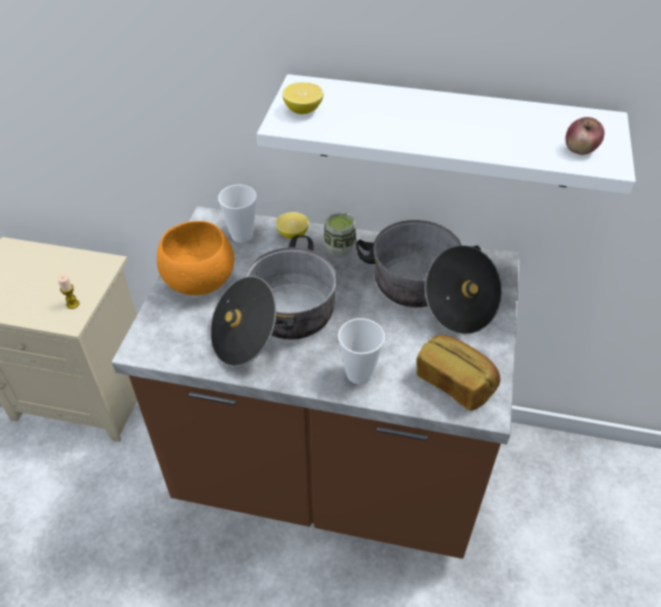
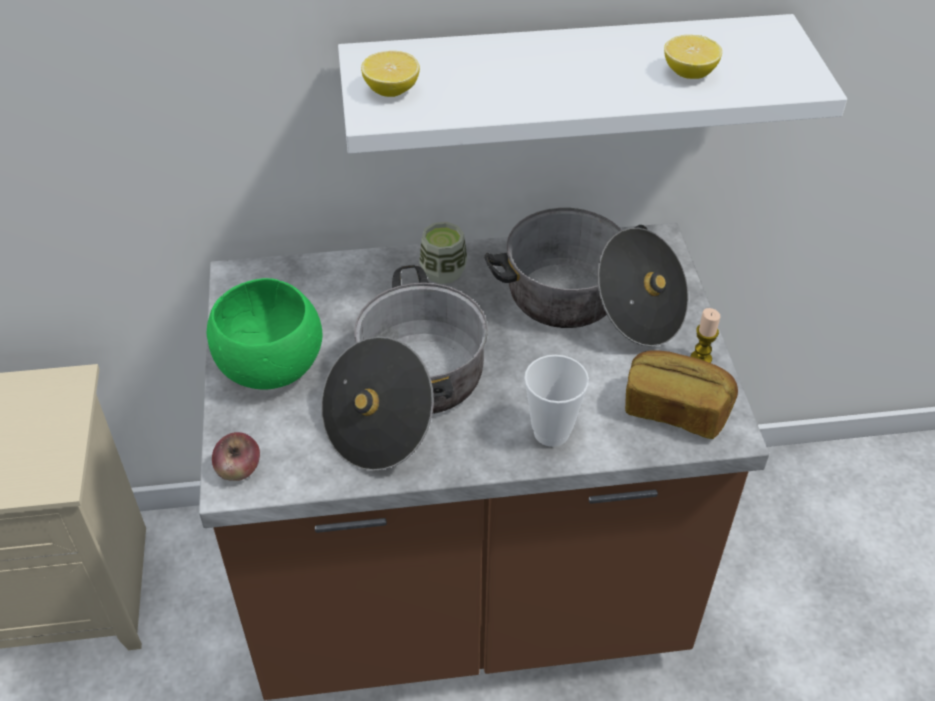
camera: 20 degrees left, 0 degrees up
(73, 304) = (47, 455): candle -> candle (701, 358)
(199, 281) = (269, 367): orange bowl -> green bowl
(242, 235) = (298, 287): cup -> none
(292, 234) = (370, 269): lemon -> lemon (689, 73)
(580, 149) = (766, 72): apple -> apple (239, 470)

